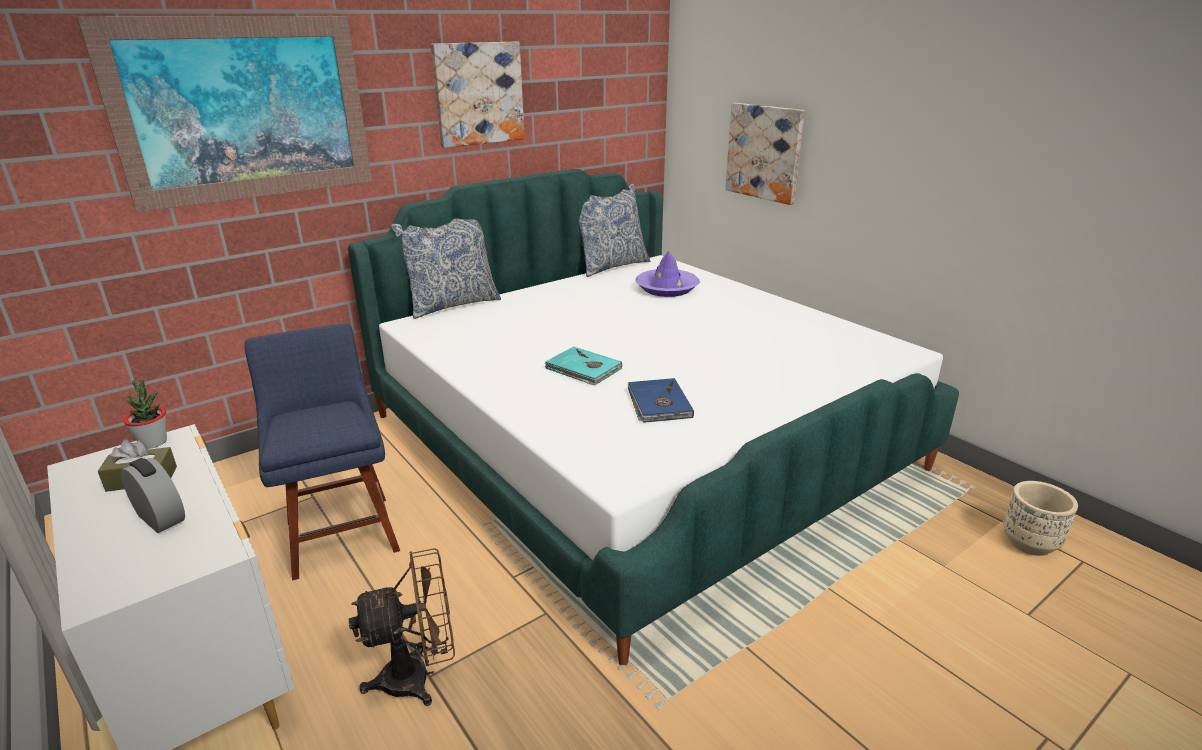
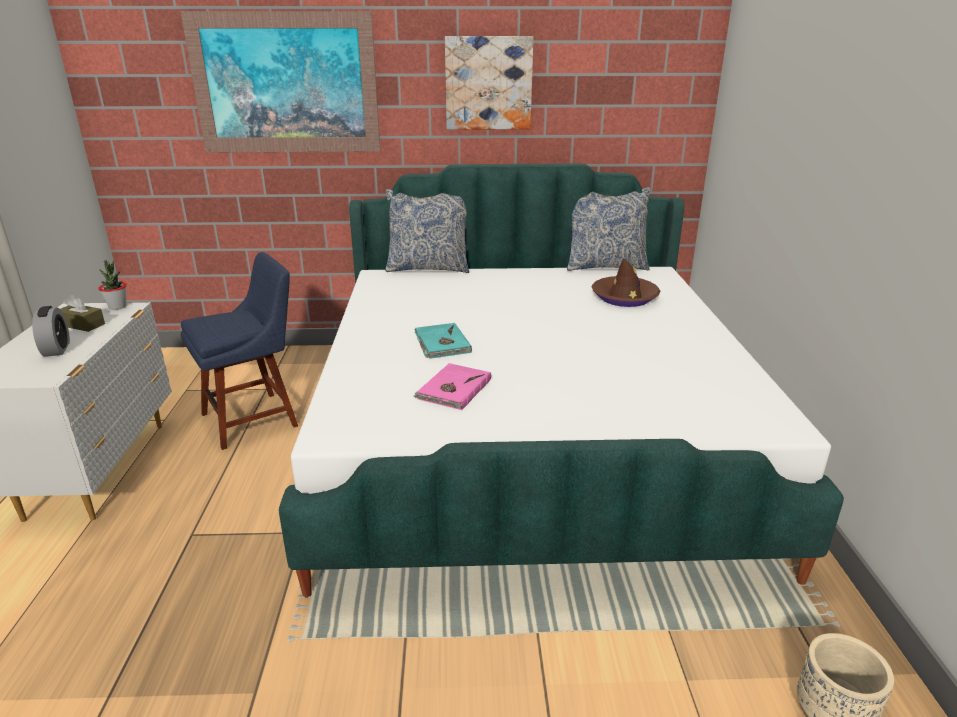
camera: 35 degrees right, 0 degrees up
(341, 531) = (255, 418): blue chair -> blue chair turned 45 degrees clockwise
(419, 676) = (186, 531): brown fan -> none
(658, 404) = (453, 389): blue book -> pink book
(667, 288) = (624, 297): purple hat -> brown hat
(764, 152) = (767, 169): picture -> none

